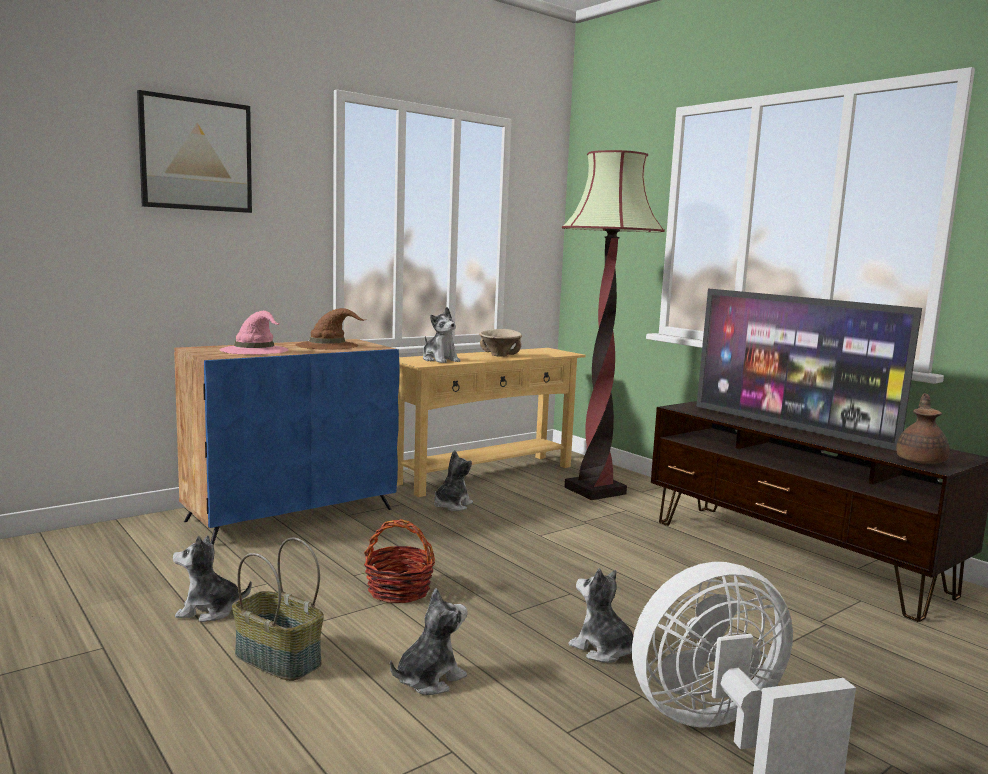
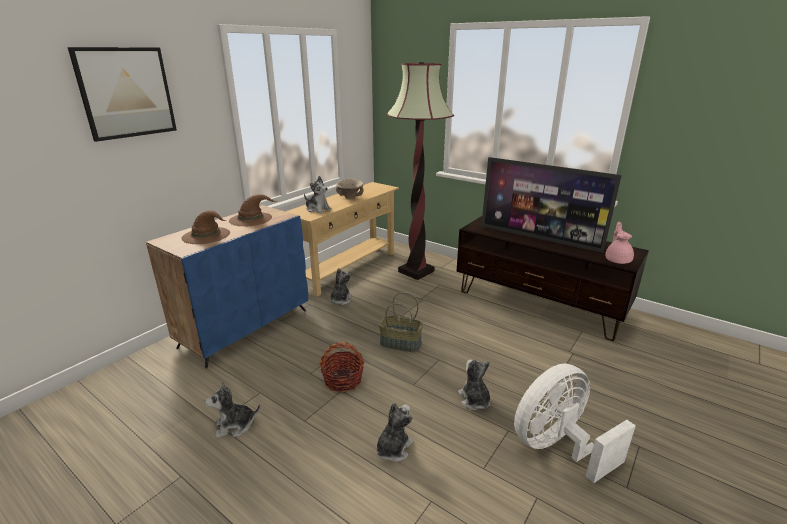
camera: 15 degrees left, 15 degrees up
(255, 350) = (207, 235): pink hat -> brown hat
(276, 659) = (297, 457): basket -> basket (400, 344)
(603, 649) = (474, 400): plush toy -> plush toy turned 45 degrees clockwise
(921, 460) = (617, 260): brown teapot -> pink teapot

